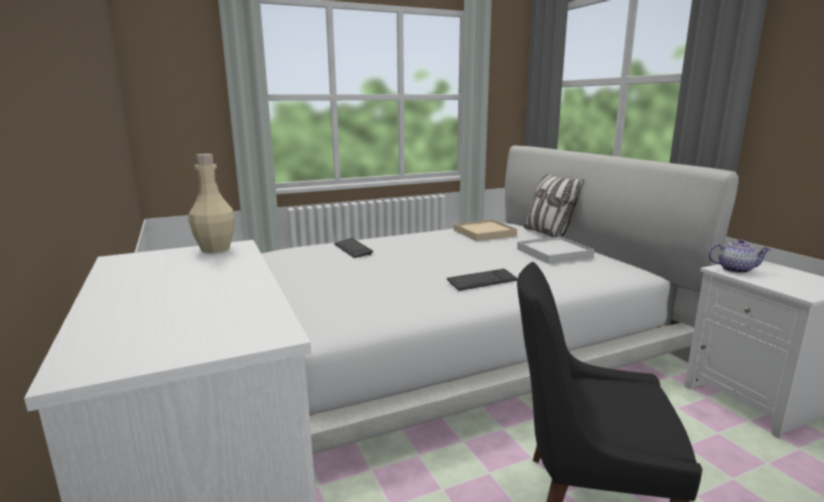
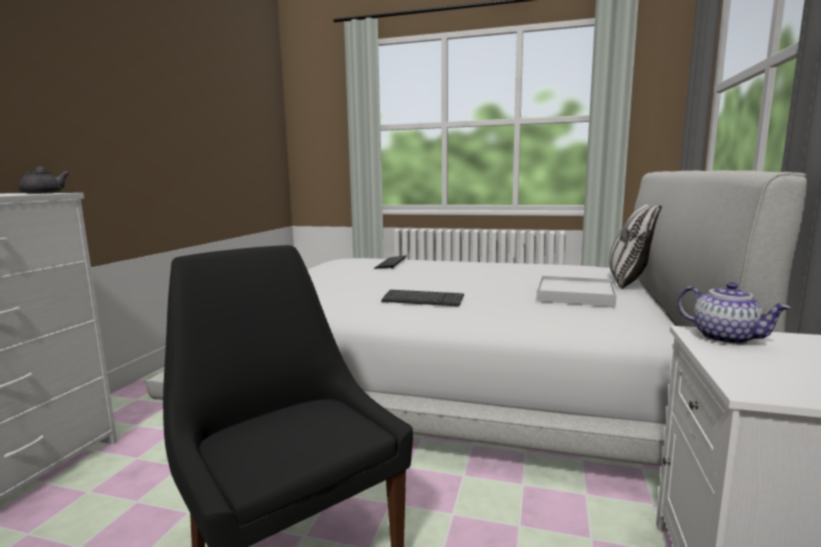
camera: 40 degrees right, 5 degrees down
(215, 249) = (43, 193): beige bottle -> grey teapot
(484, 233) = (547, 269): beige tray -> none

